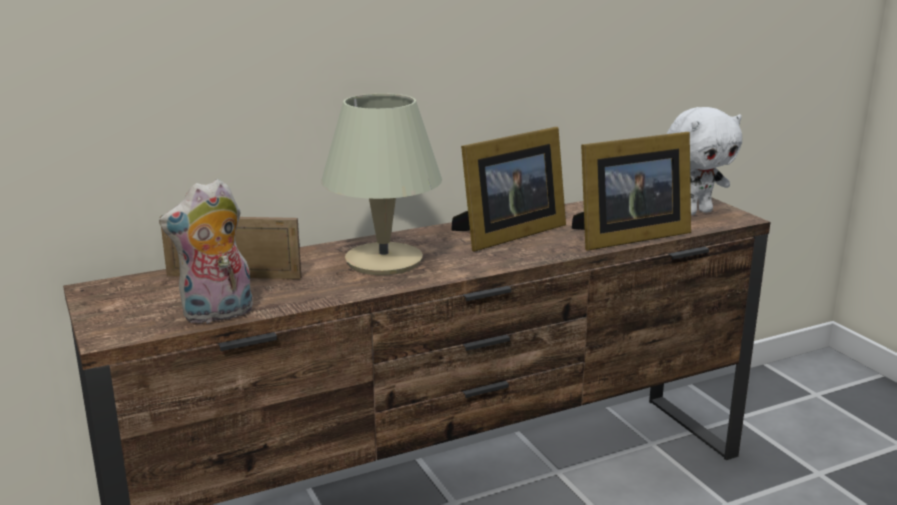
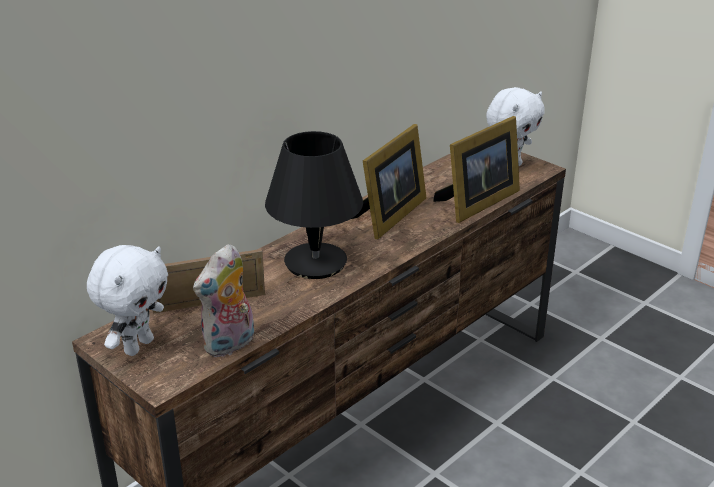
camera: 20 degrees left, 10 degrees up
(121, 299) = (138, 346): none -> white plush toy
(384, 260) = (315, 262): beige table lamp -> black table lamp

